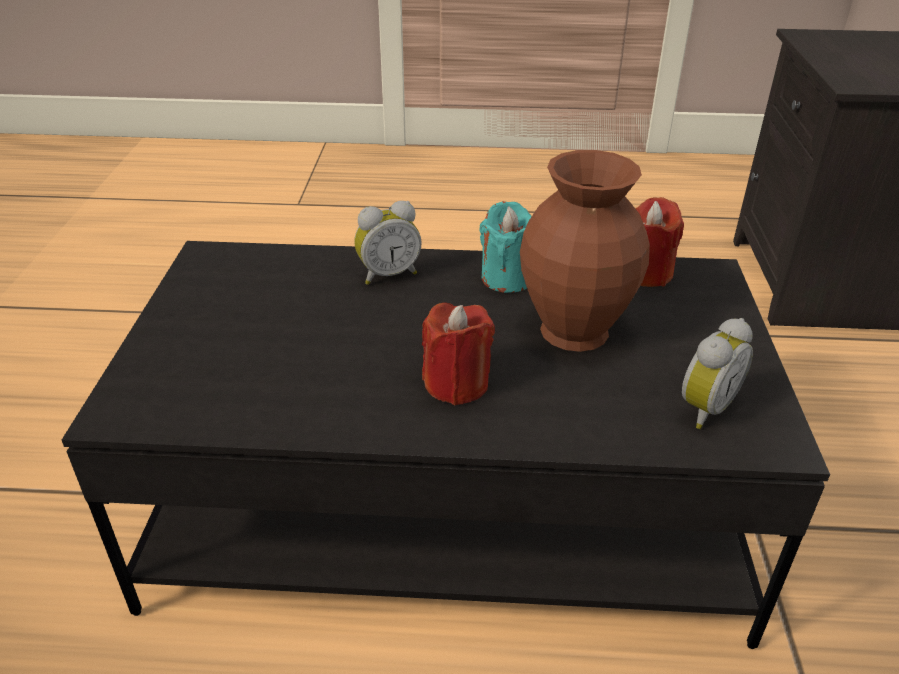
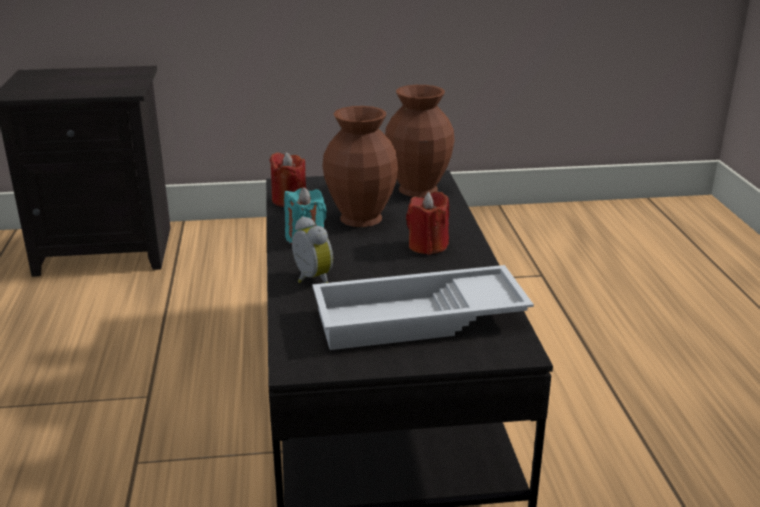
camera: 100 degrees left, 10 degrees down
(243, 343) = (418, 320): none -> white tray
(703, 407) = (417, 189): alarm clock -> brown vase

